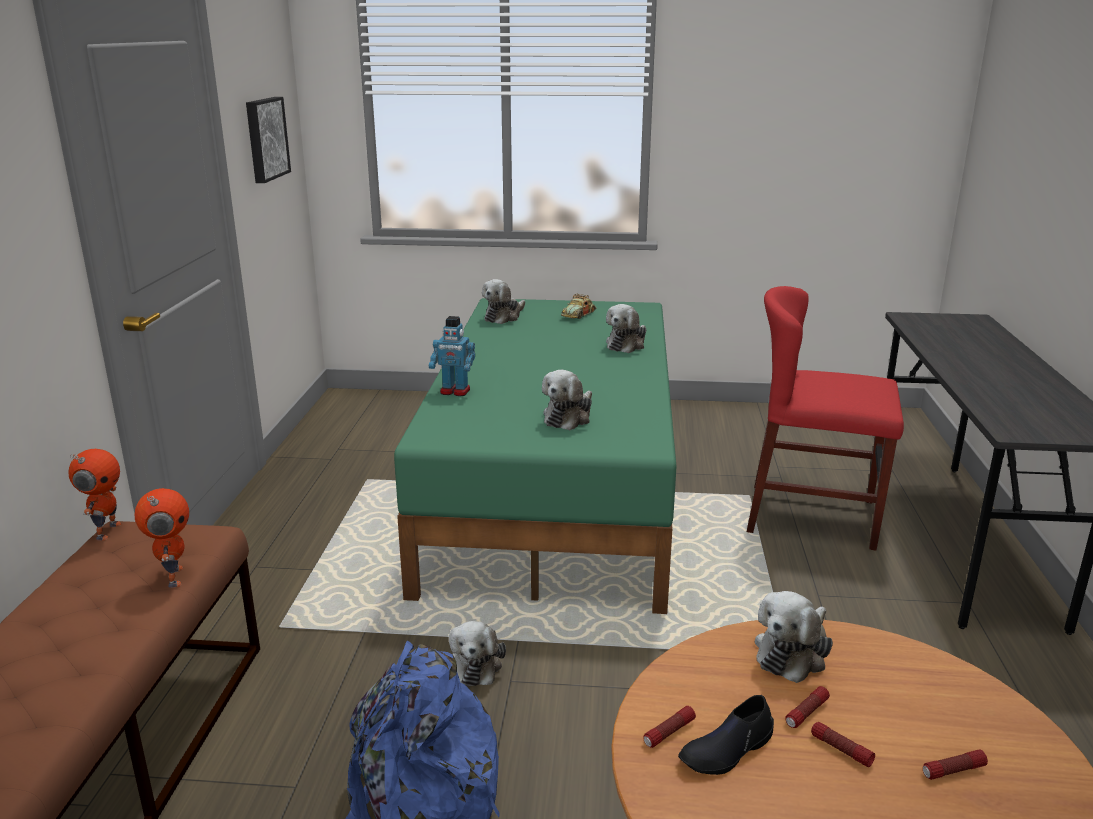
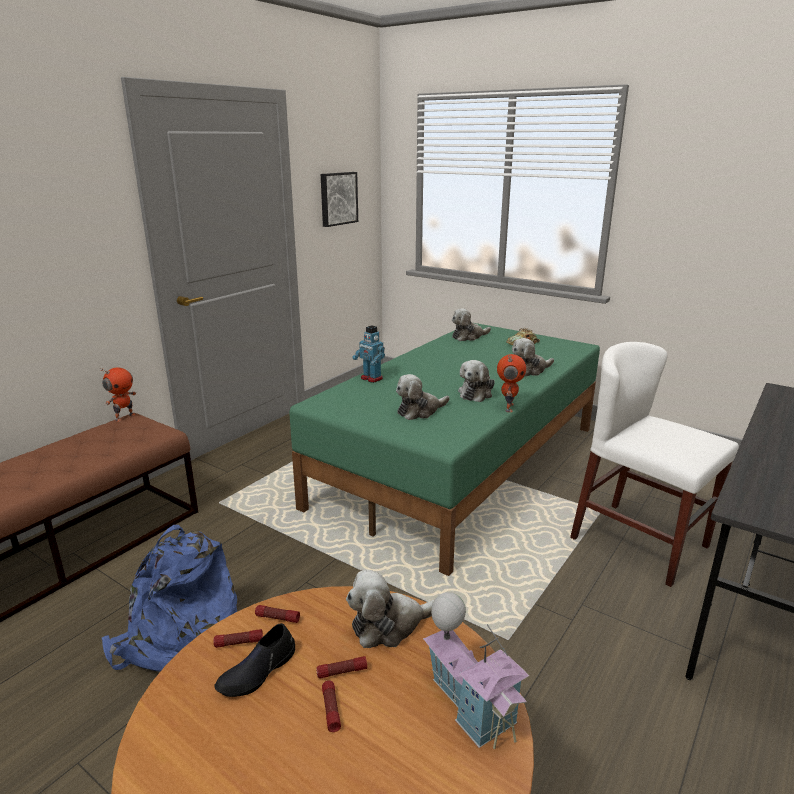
camera: 30 degrees right, 0 degrees up
(173, 577) = (121, 450): toy robot -> toy robot (508, 407)
(474, 664) = (296, 563): plush toy -> plush toy (476, 393)
(726, 750) = (257, 672): black shoe -> black shoe turned 45 degrees counterclockwise
(812, 516) = (639, 542): red chair -> white chair
(948, 690) = (472, 705): none -> toy house
(953, 771) = (392, 769): flashlight -> flashlight (277, 618)

